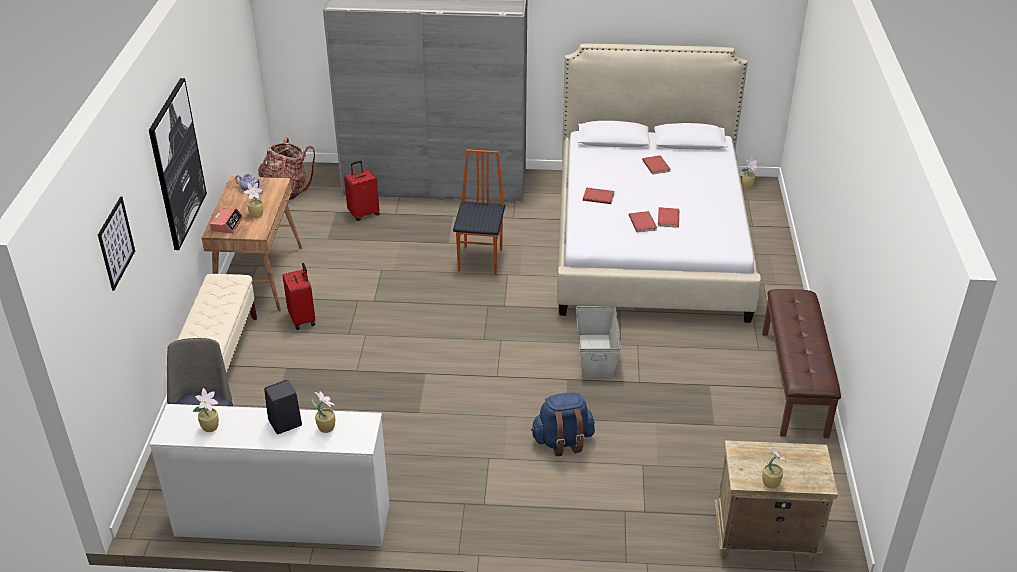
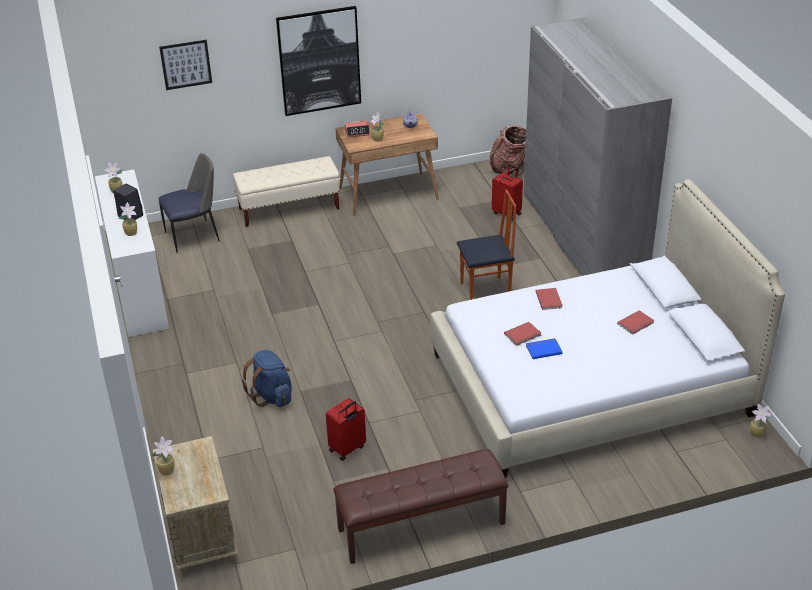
camera: 70 degrees right, 0 degrees up
(303, 319) = (350, 229): red suitcase -> red suitcase (347, 449)
(596, 355) = (392, 389): grey storage box -> none
(667, 218) = (543, 349): red book -> blue book

